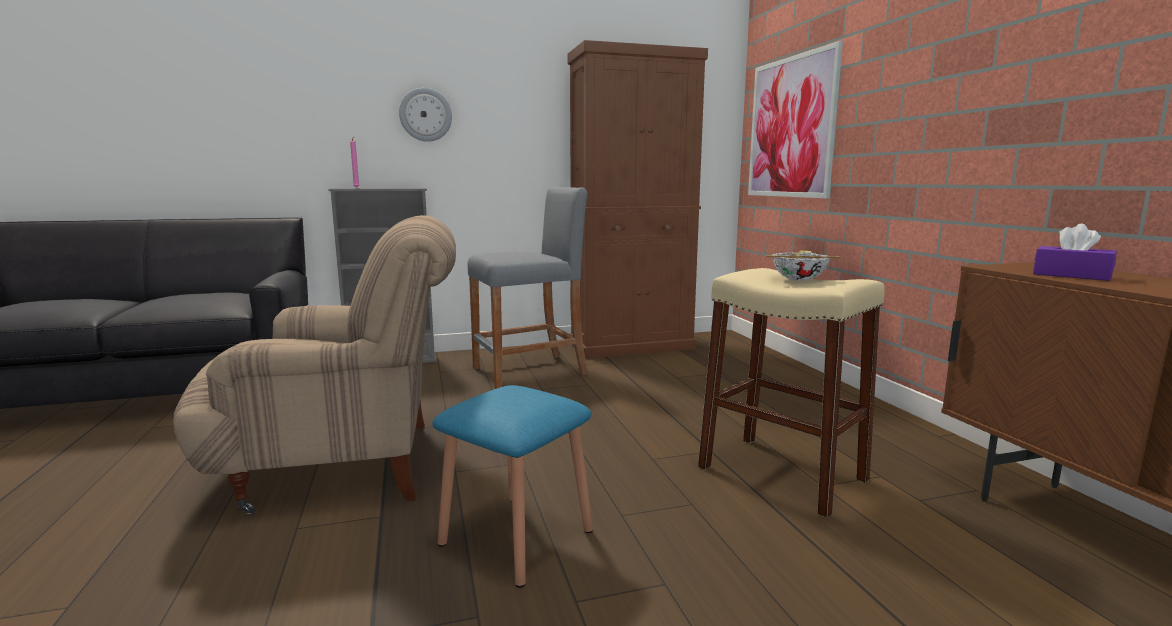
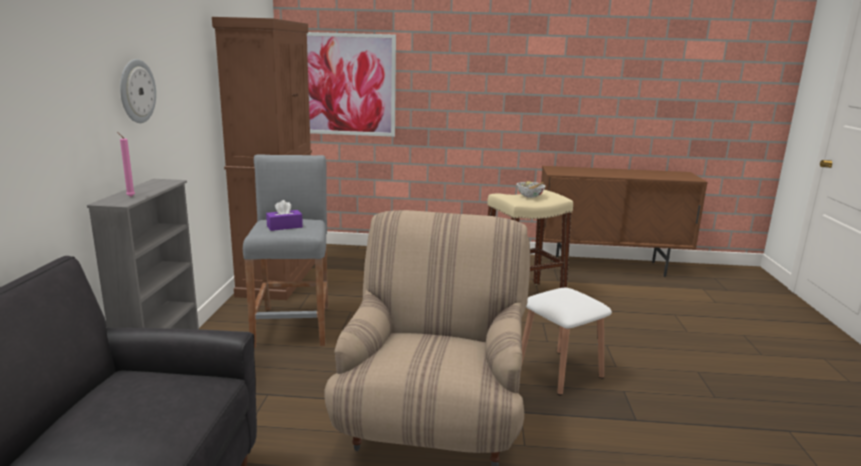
camera: 70 degrees left, 5 degrees up
(516, 537) = (559, 372): blue stool -> white stool
(1071, 275) = (581, 173): purple tissue box -> purple tissue box (284, 226)

